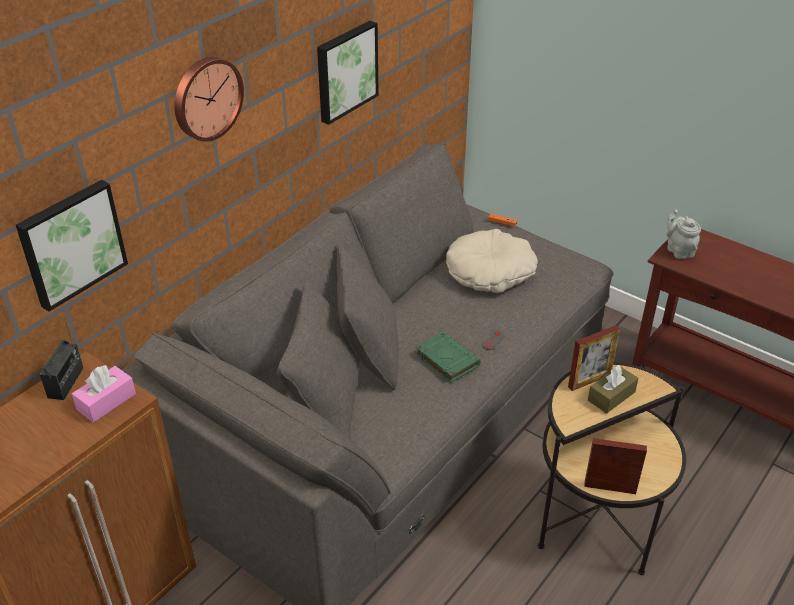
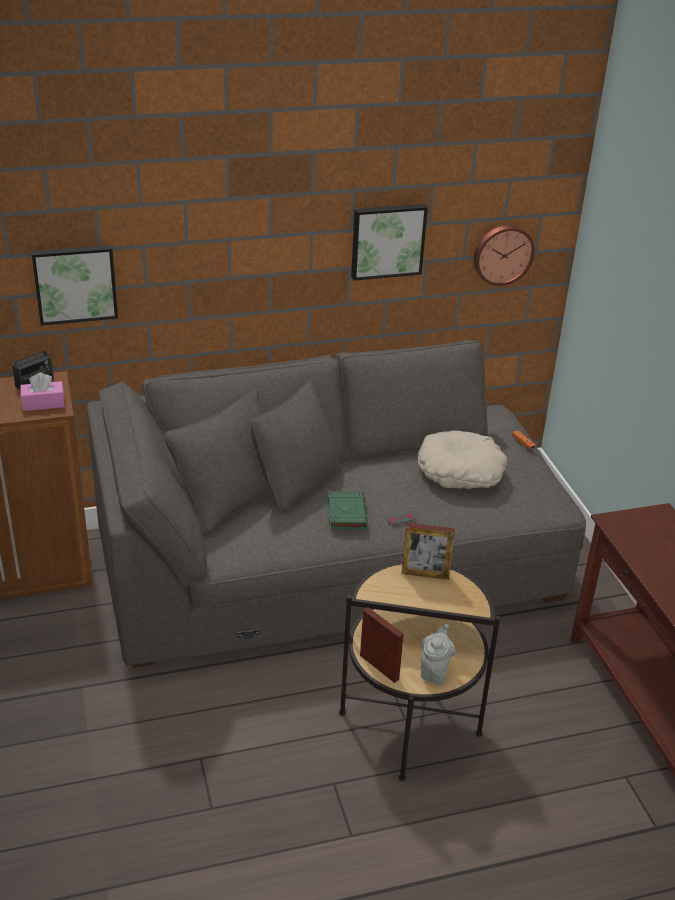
camera: 35 degrees right, 5 degrees down
(206, 98) = (223, 214): wall clock -> wall clock (502, 254)
(611, 396) = (428, 593): brown tissue box -> none
(678, 250) = (631, 520): grey teapot -> grey teapot (434, 670)

